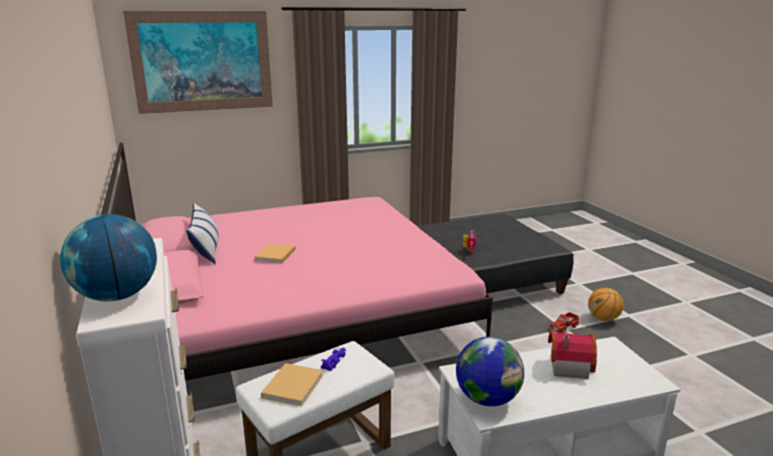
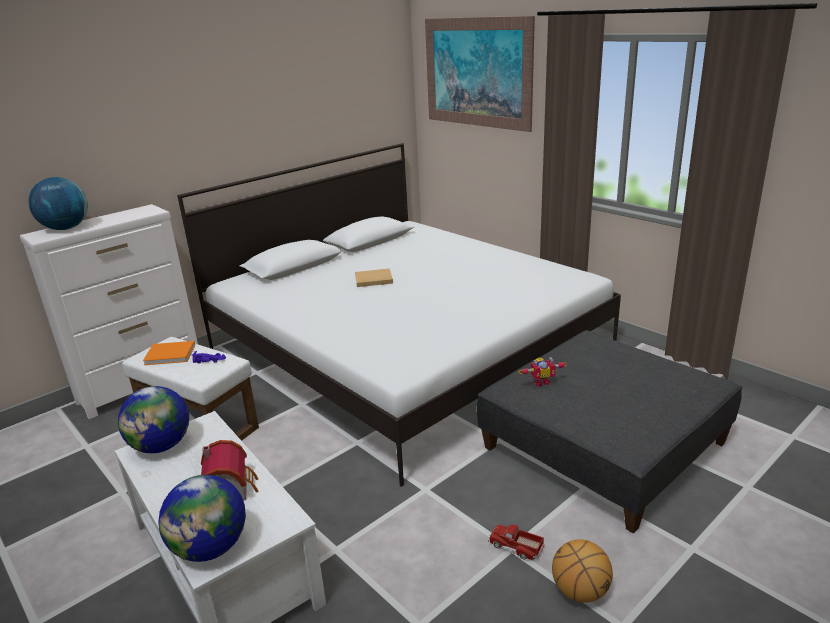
camera: 70 degrees right, 5 degrees up
(206, 248) = (369, 253): pillow -> none
(294, 312) = (406, 348): pink bed -> white bed
(294, 385) = (171, 354): beige book -> orange book
(638, 379) = (211, 548): none -> globe

